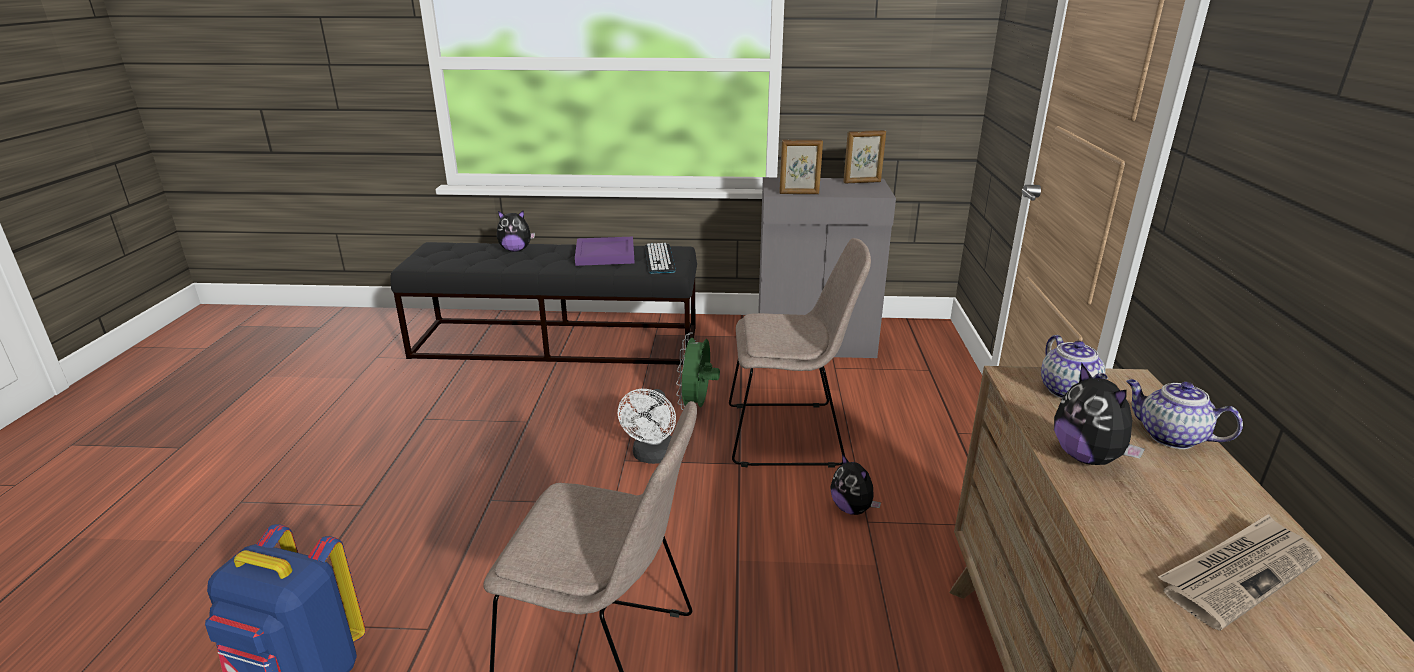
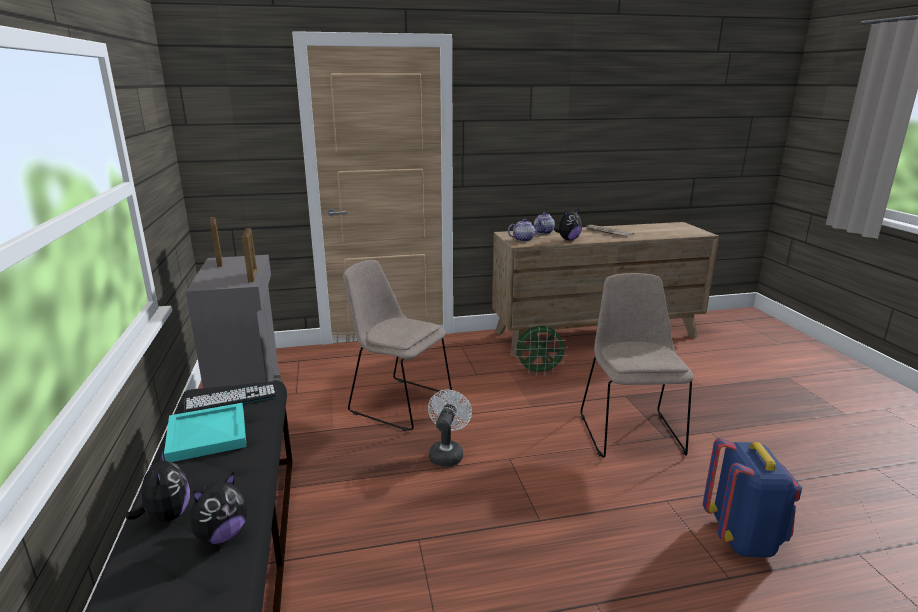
camera: 105 degrees left, 5 degrees down
(604, 254) = (208, 435): purple tray -> turquoise tray
(652, 457) = (447, 453): white fan -> white fan turned 75 degrees counterclockwise
(697, 405) = (367, 445): green fan -> green fan (539, 372)
(789, 434) = (398, 402): beige chair -> beige chair turned 45 degrees counterclockwise
(852, 509) = (468, 379): plush toy -> plush toy (221, 535)

